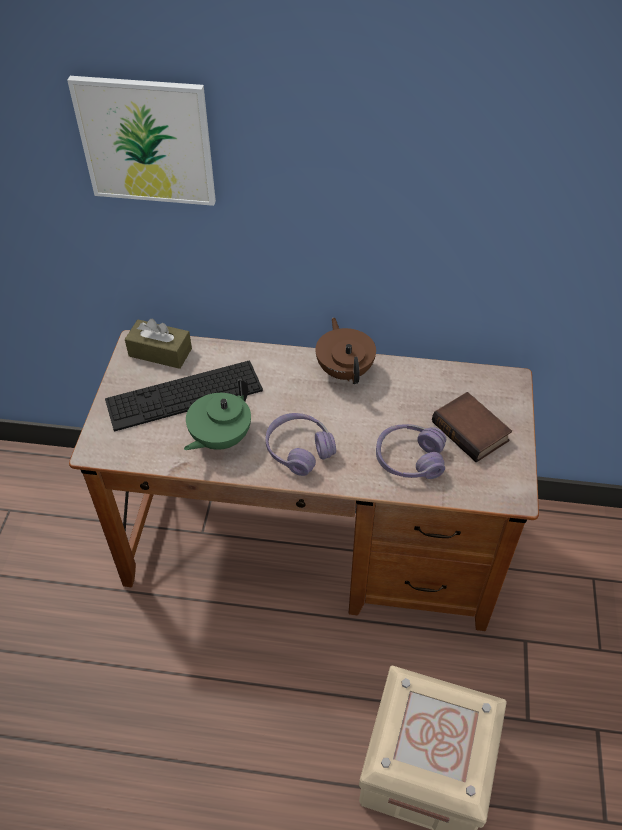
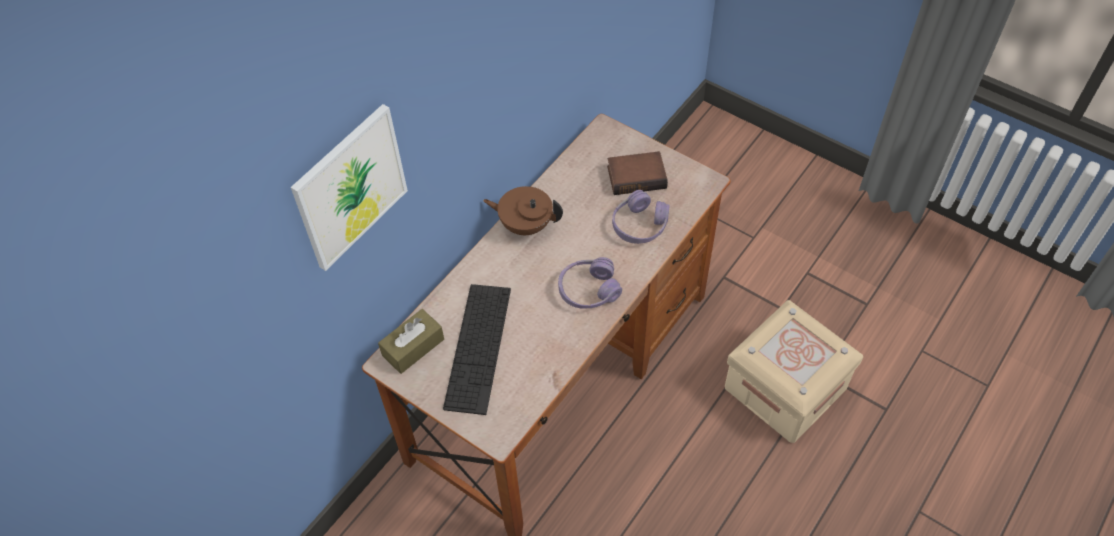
camera: 60 degrees left, 5 degrees up
(219, 438) = (543, 339): green teapot -> none

